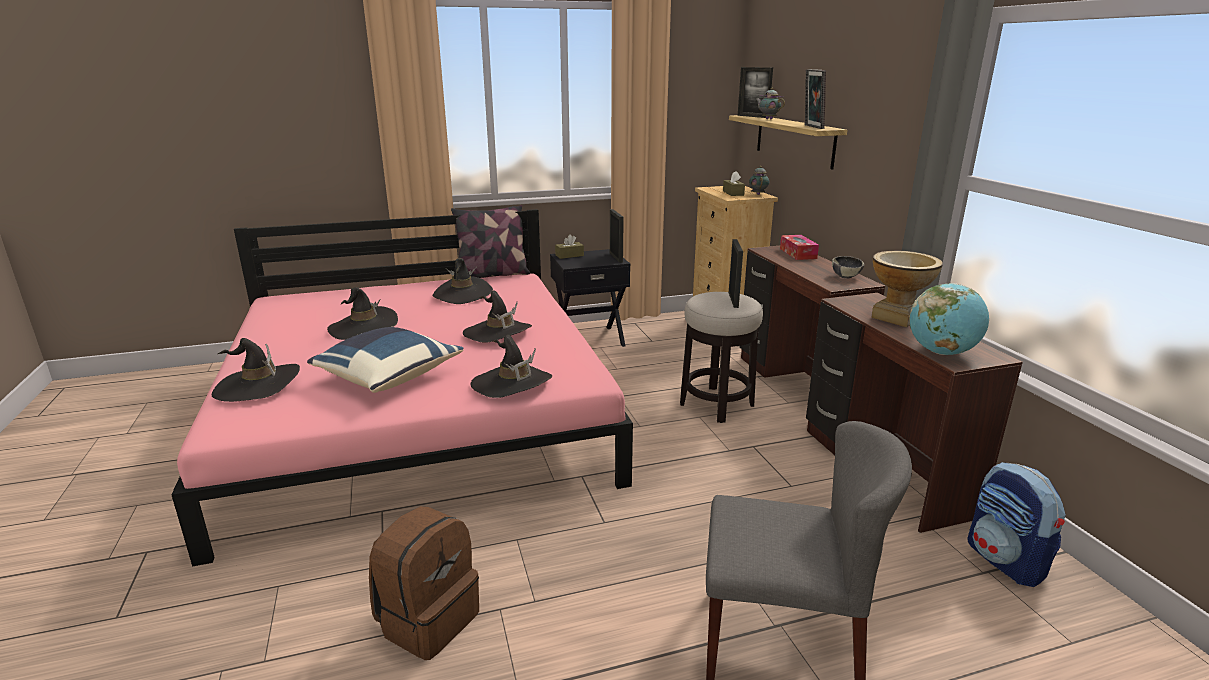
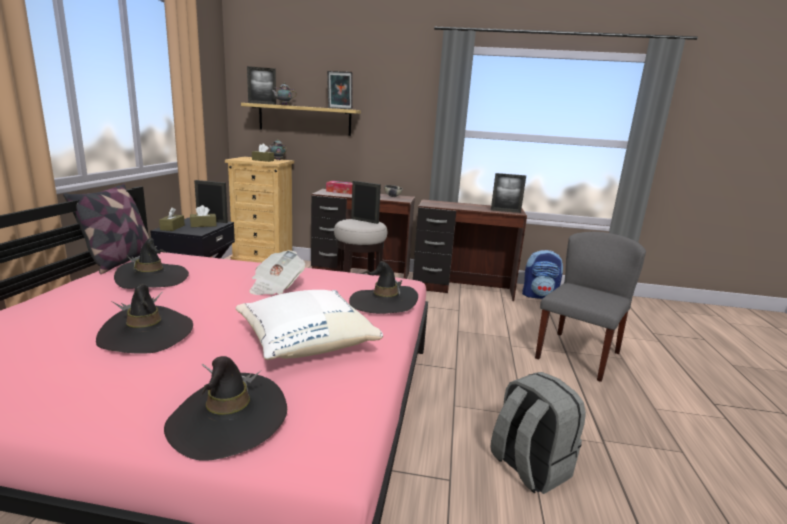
camera: 65 degrees left, 5 degrees down
(388, 377) = (305, 343): blue pillow -> white pillow
(428, 620) = (528, 467): brown backpack -> grey backpack
(498, 333) = (276, 287): black hat -> newspaper
(596, 259) = (203, 225): none -> brown tissue box
(897, 318) = (459, 205): vase -> none
(942, 352) = (505, 211): globe -> picture frame

